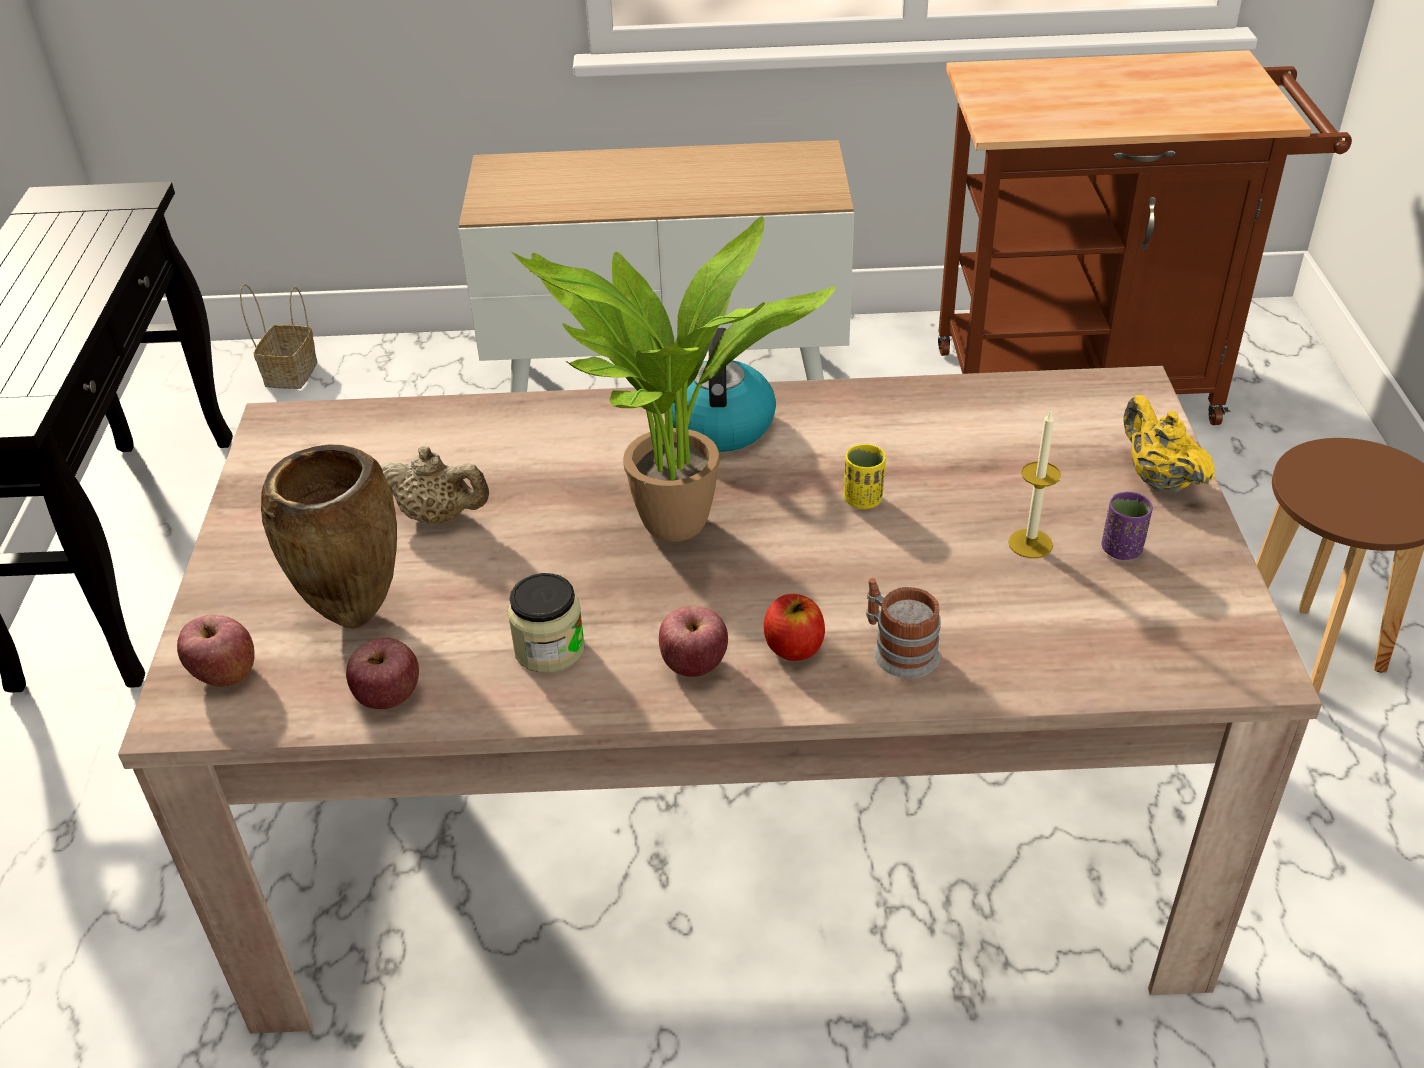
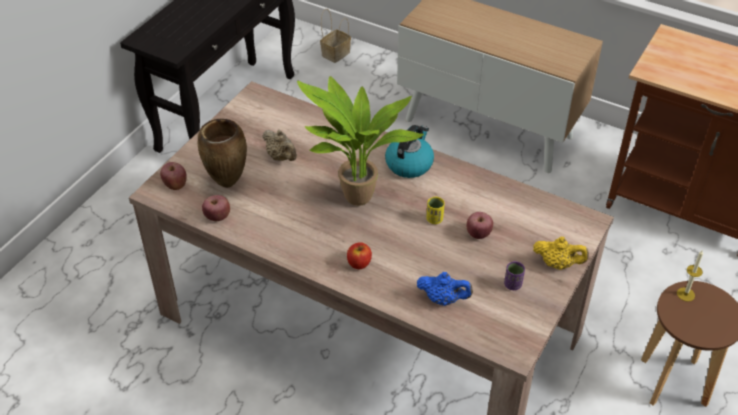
camera: 30 degrees right, 5 degrees up
(549, 649) = (279, 224): jar -> none
(694, 664) = (321, 253): apple -> apple (478, 234)
(897, 649) = (393, 281): mug -> none
(1026, 637) = (443, 299): none -> blue teapot
(1030, 543) = (480, 266): candle -> candle (685, 294)
(1158, 479) = (558, 264): yellow teapot -> yellow teapot turned 105 degrees clockwise

